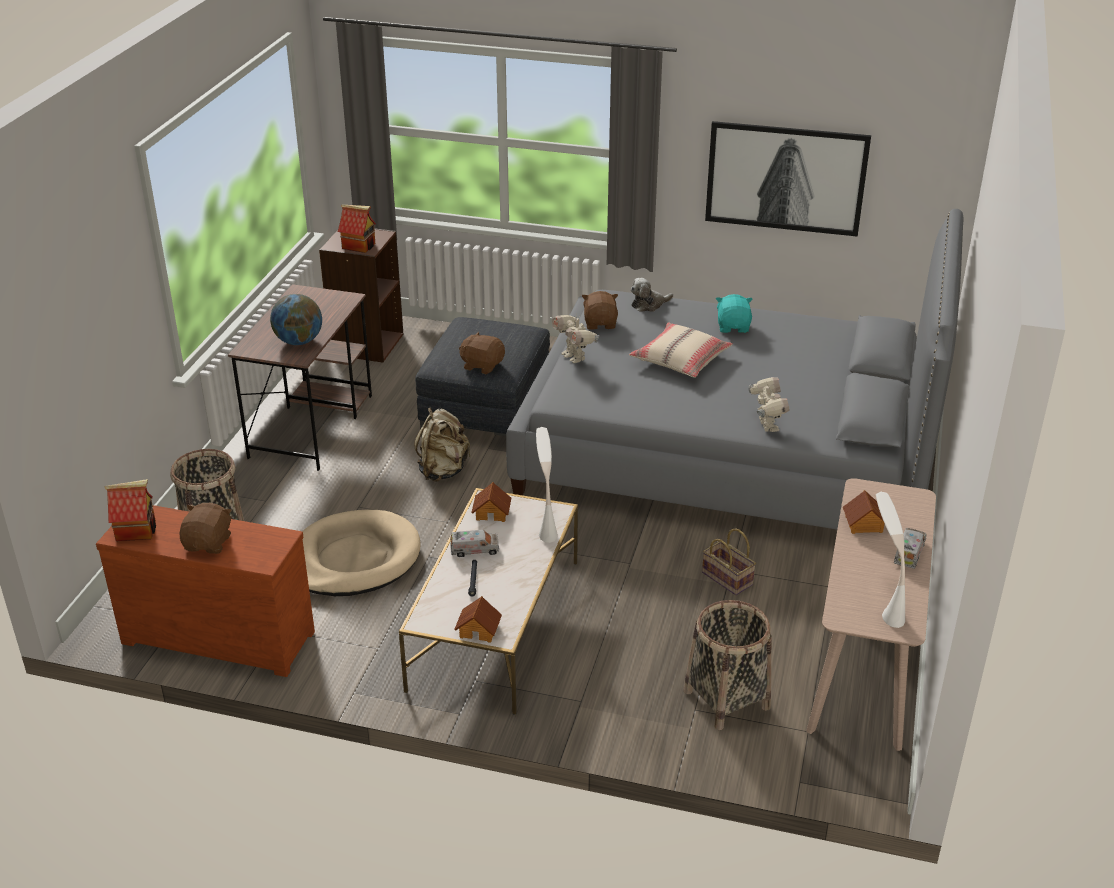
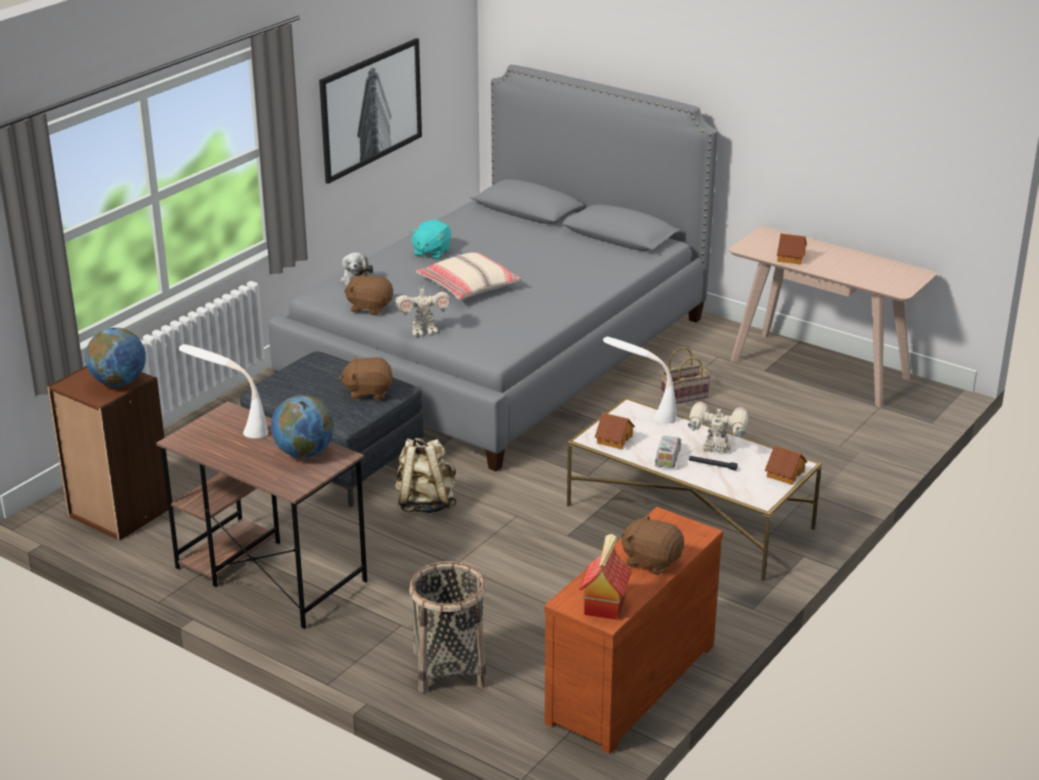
camera: 70 degrees left, 5 degrees down
(353, 559) = (545, 581): beige dog bed -> none
(359, 246) = (119, 382): toy house -> globe
(482, 365) = (368, 392): brown plush toy -> brown plush toy turned 45 degrees clockwise
(726, 699) = (832, 430): basket -> none
(733, 327) = (431, 252): turquoise plush toy -> turquoise plush toy turned 90 degrees counterclockwise
(766, 426) = (603, 275): toy robot -> toy robot (716, 450)
(882, 597) = (881, 272): white table lamp -> white table lamp (227, 430)
(909, 553) = (834, 252): toy truck -> none

